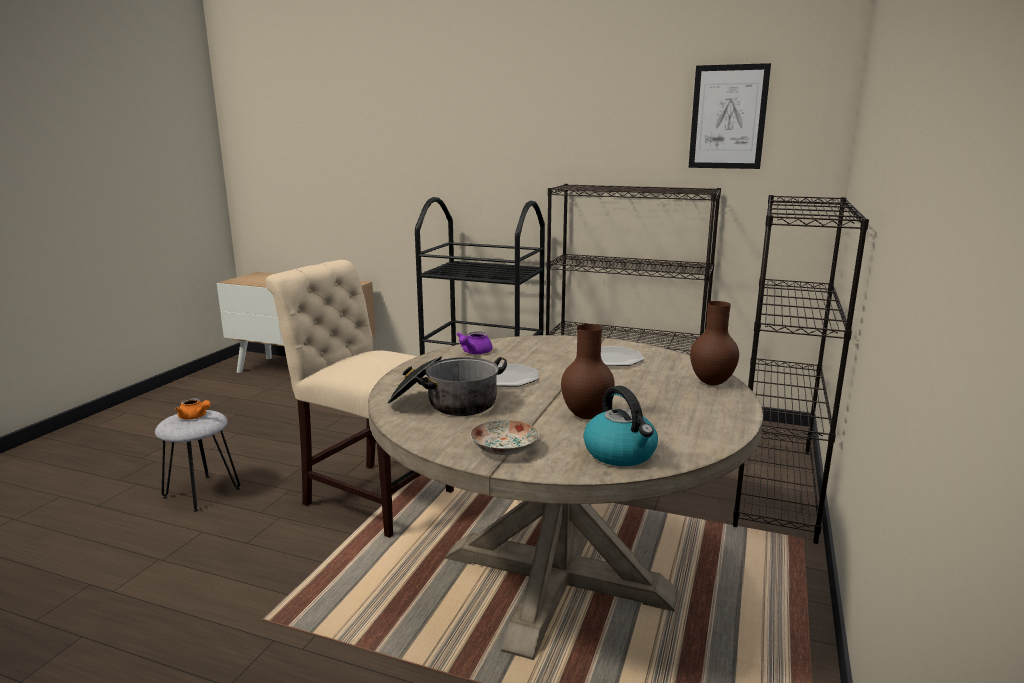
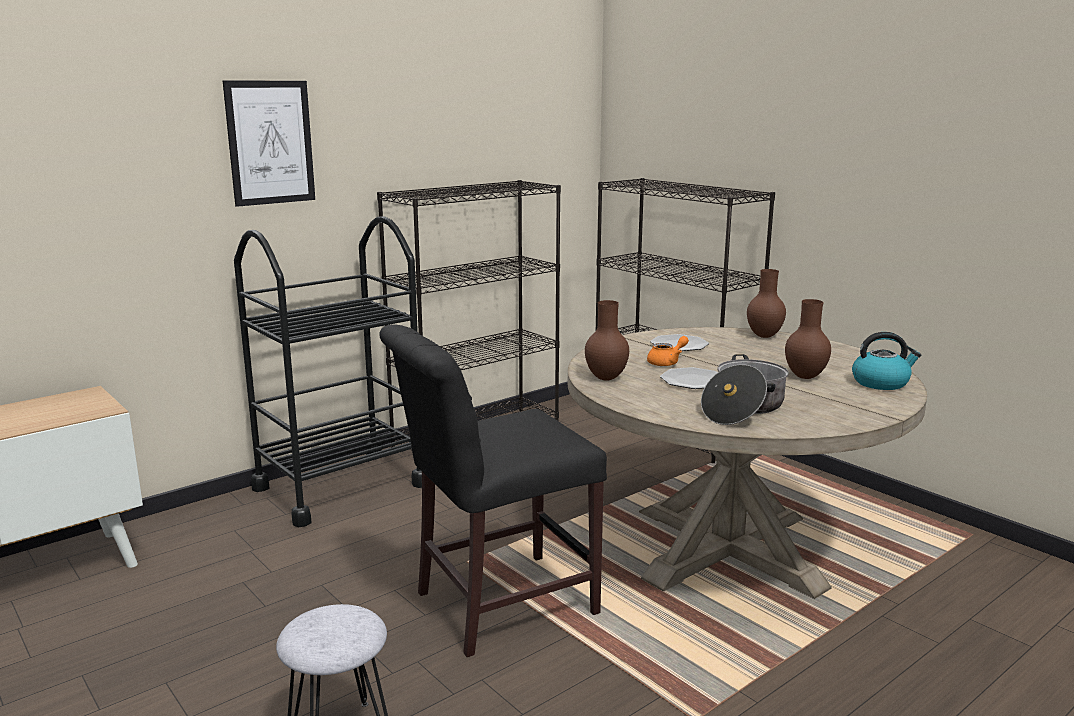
camera: 60 degrees left, 0 degrees up
(195, 417) = (329, 623): orange teapot -> orange teapot (667, 362)
(373, 495) = (496, 605): beige chair -> black chair
(474, 352) = (607, 378): purple teapot -> brown vase
(504, 449) = (856, 408): plate -> none
(728, 117) = (518, 109): picture -> picture (270, 142)

